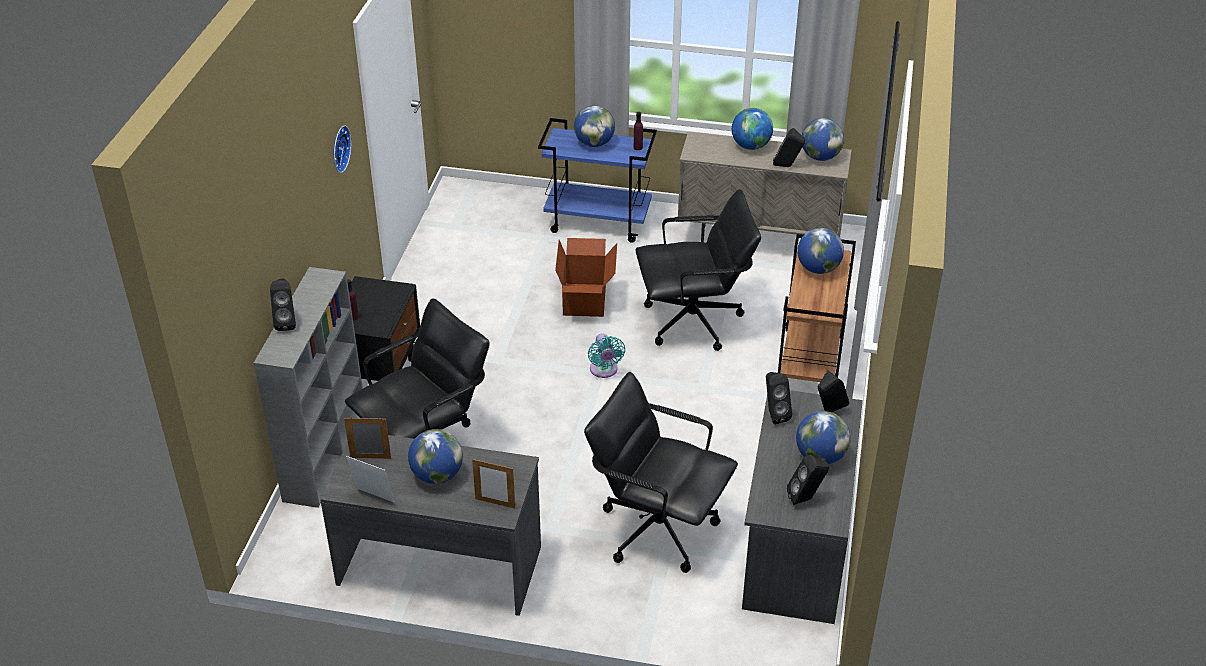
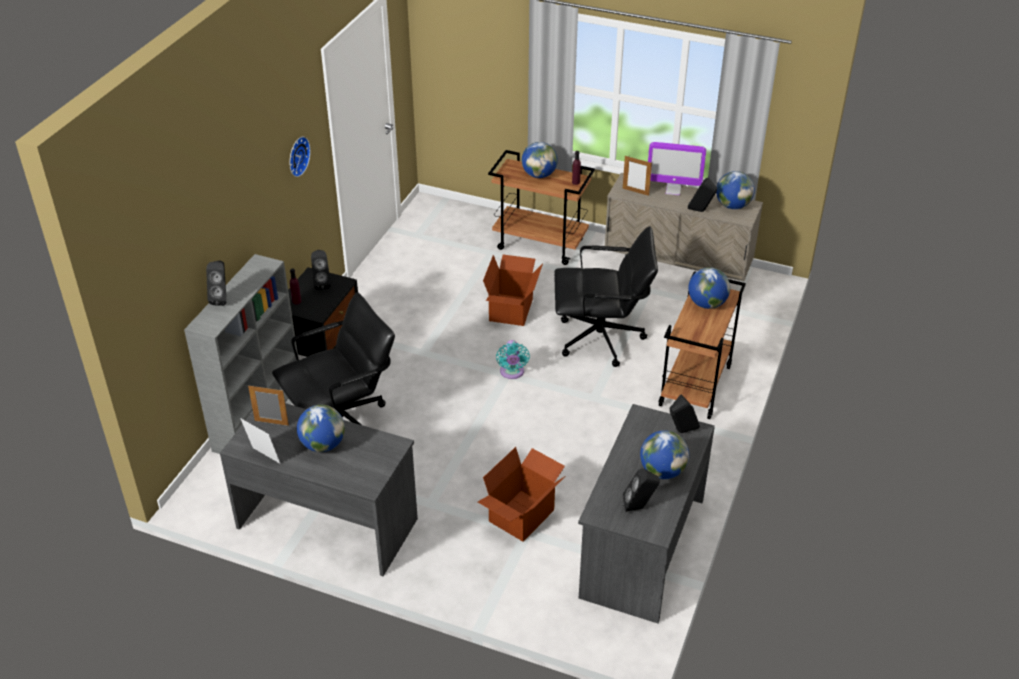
camera: 10 degrees right, 0 degrees up
(495, 503) = (365, 475): picture frame -> picture frame (635, 191)
(599, 222) = (541, 244): blue cart -> brown cart
(657, 528) = (522, 516): black office chair -> cardboard box
(750, 146) = (673, 190): globe -> monitor
(774, 415) = (631, 428): black speaker -> black speaker (322, 284)

